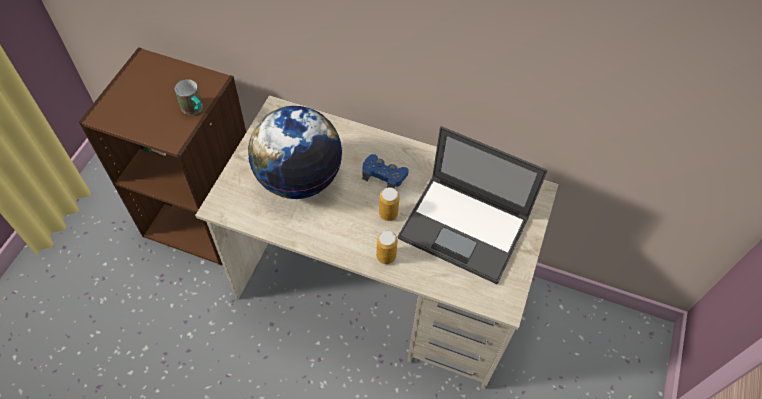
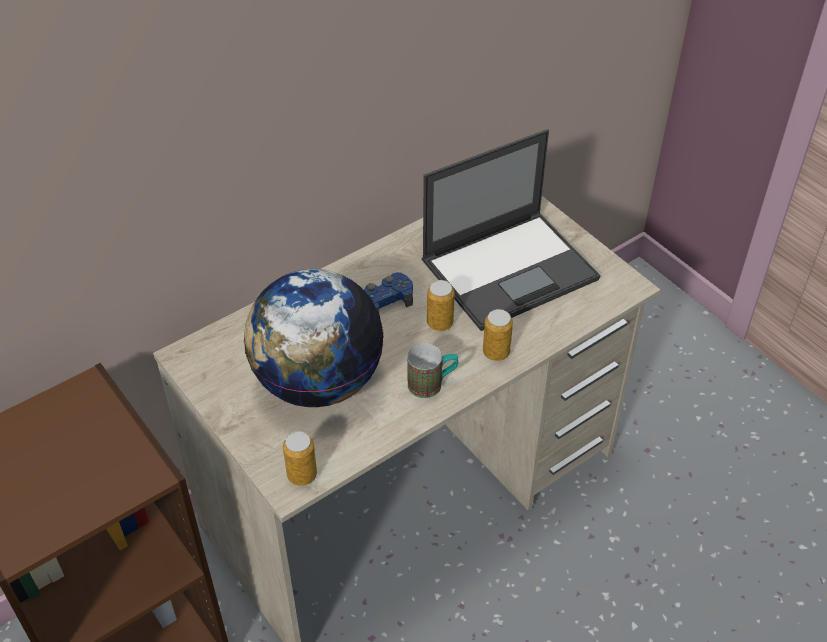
camera: 55 degrees left, 10 degrees down
(195, 110) = (119, 428): mug -> mug (432, 384)
(228, 208) = (302, 475): none -> can

